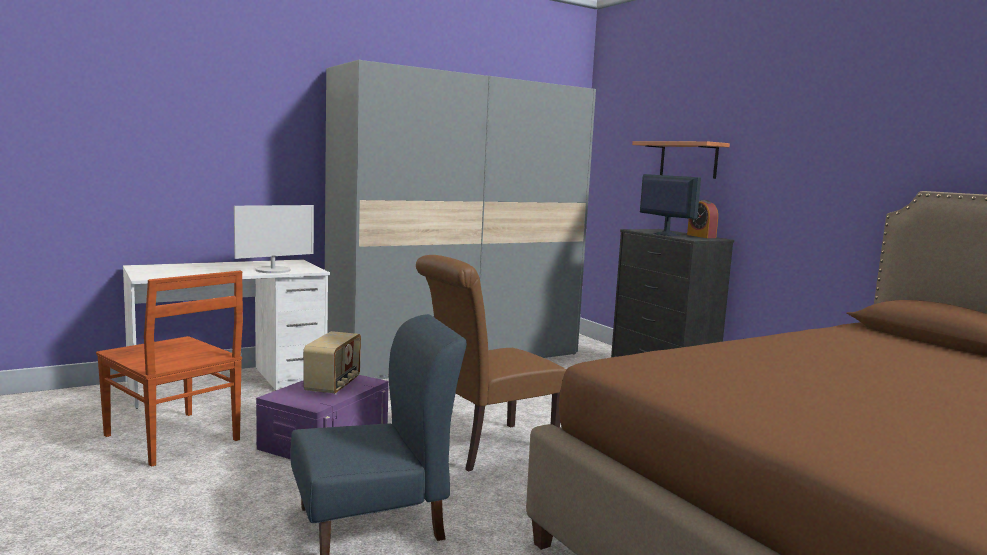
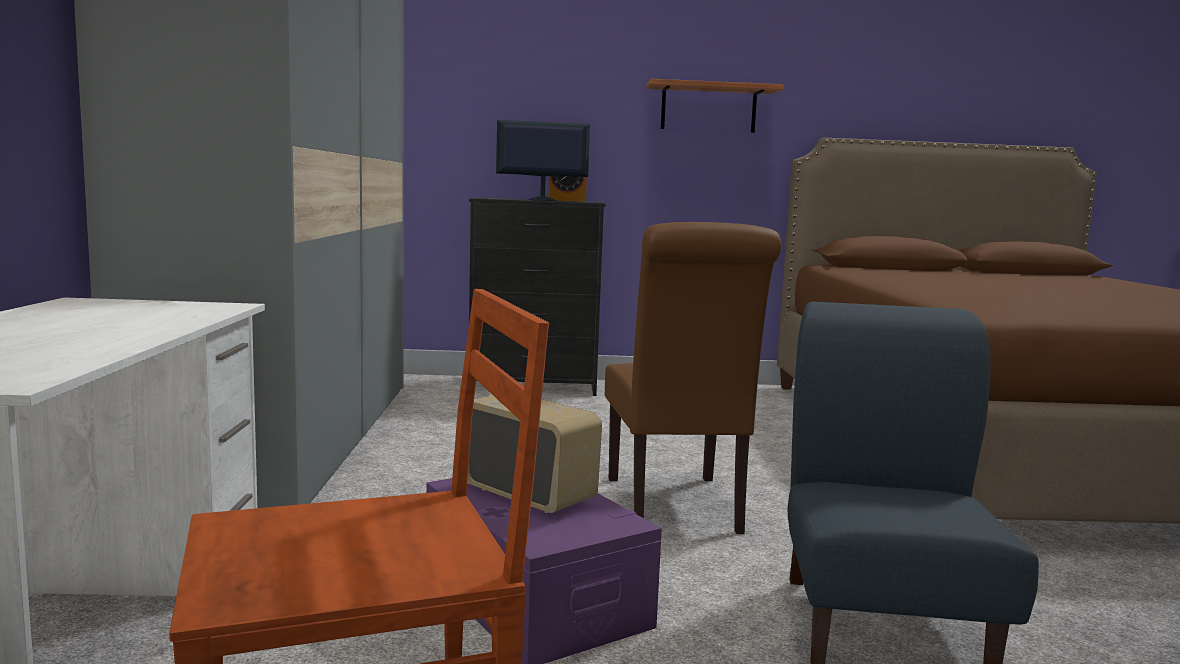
camera: 60 degrees left, 0 degrees up
(273, 270) = (166, 317): monitor -> none
(688, 160) = (516, 104): shelf -> shelf (708, 108)

